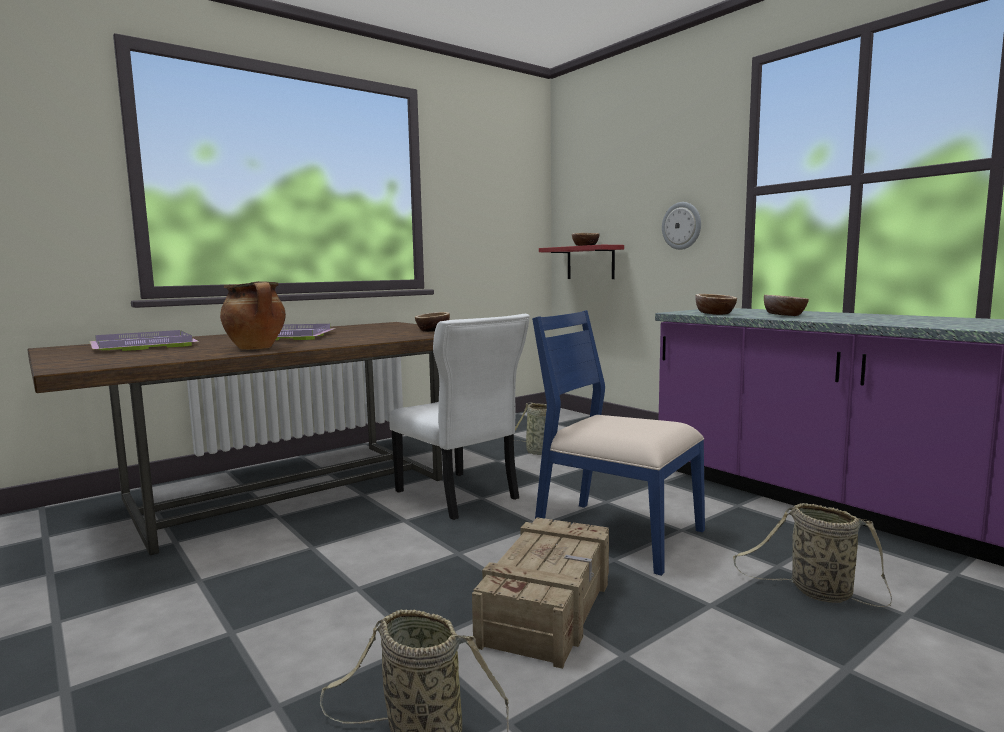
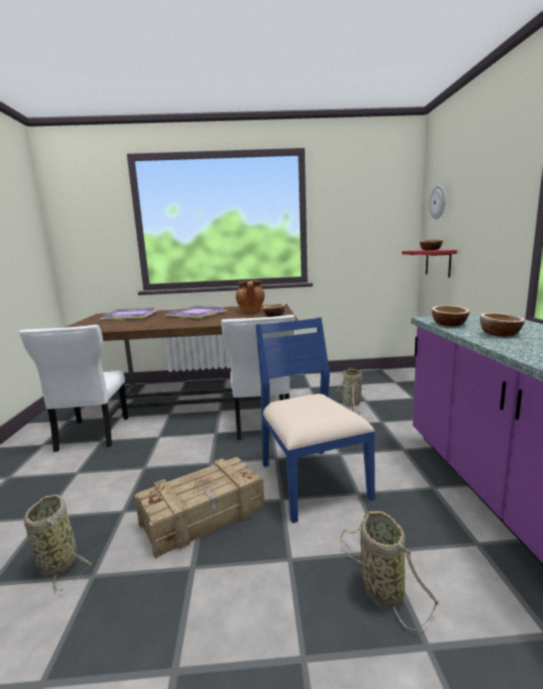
camera: 35 degrees right, 5 degrees up
(160, 579) = (92, 435): none -> white chair
(257, 348) = (156, 324): cooking pot -> cooking pot (251, 312)
(682, 226) = (492, 236): wall clock -> wall clock (438, 202)

